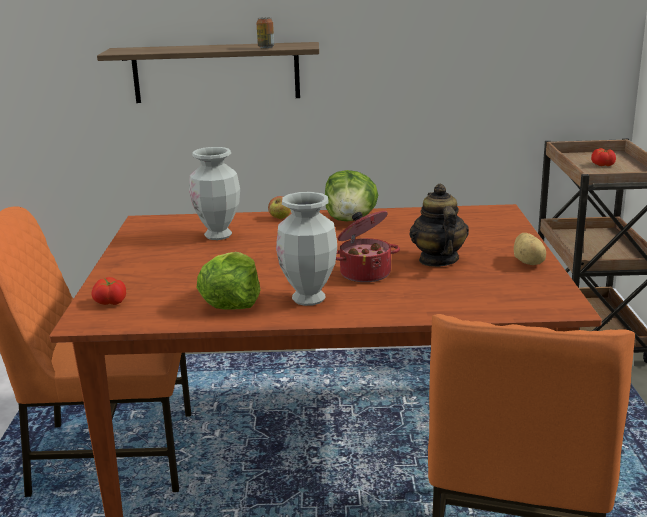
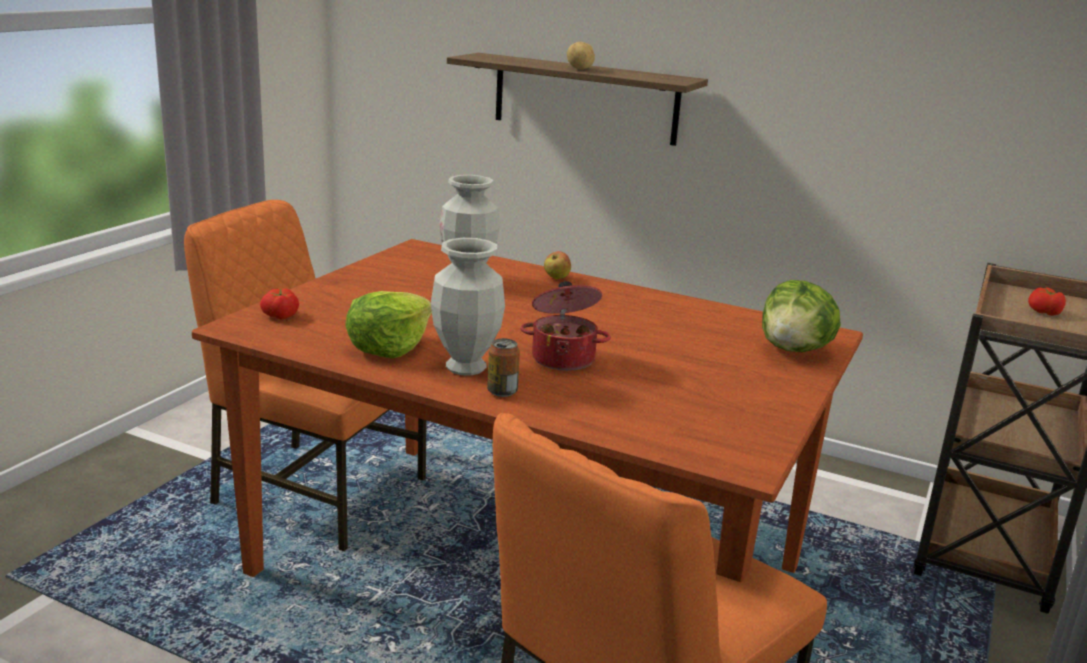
camera: 25 degrees right, 0 degrees up
(266, 47) = (631, 75): can -> can (502, 392)
(350, 220) = (630, 299): lettuce -> lettuce (795, 350)
(438, 260) = (666, 368): teapot -> none
(528, 262) = (775, 402): potato -> potato (581, 69)

